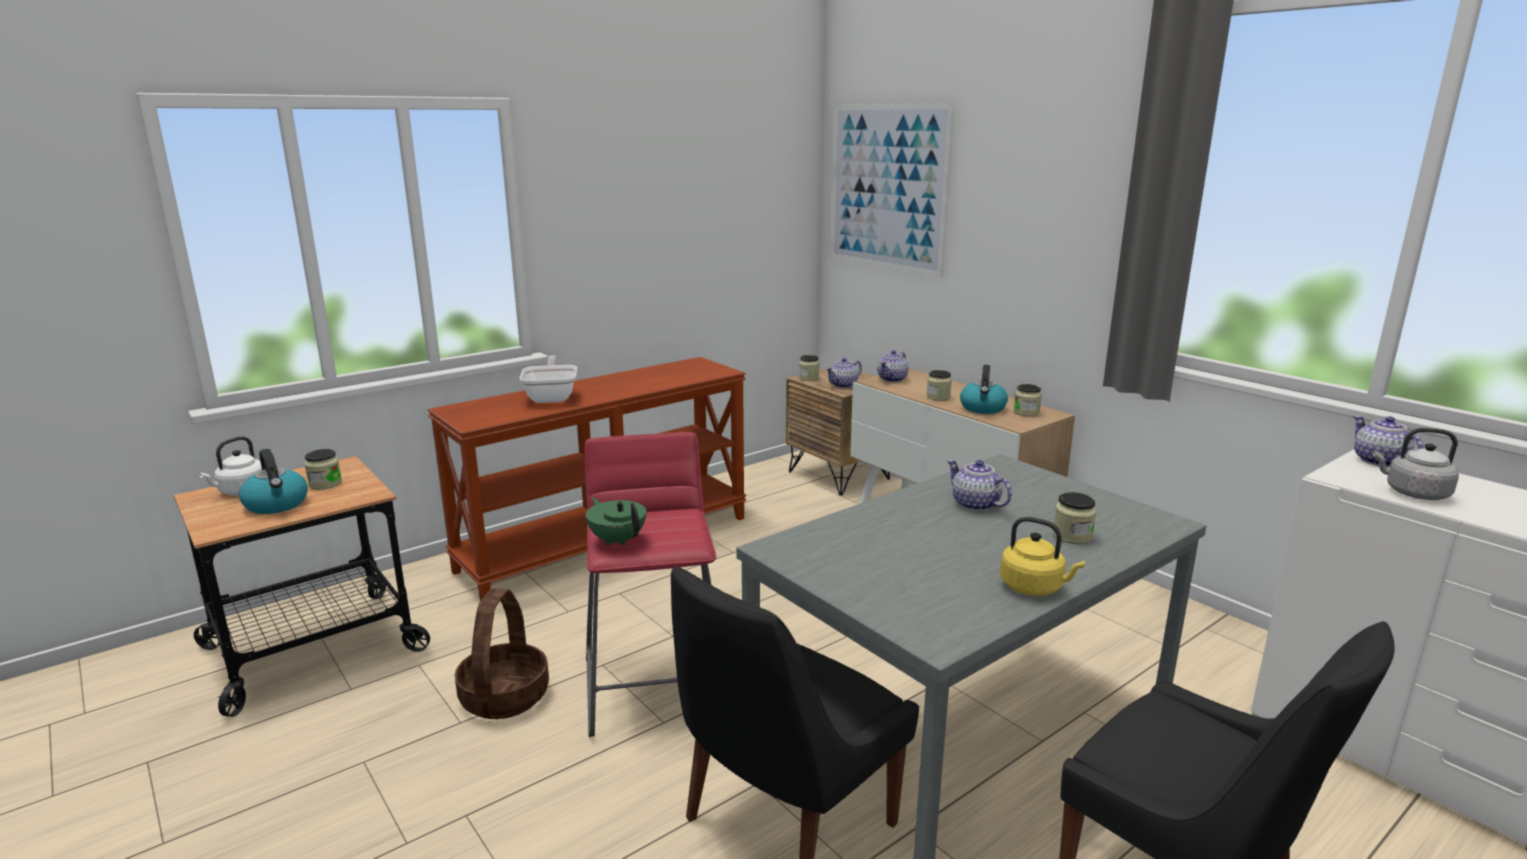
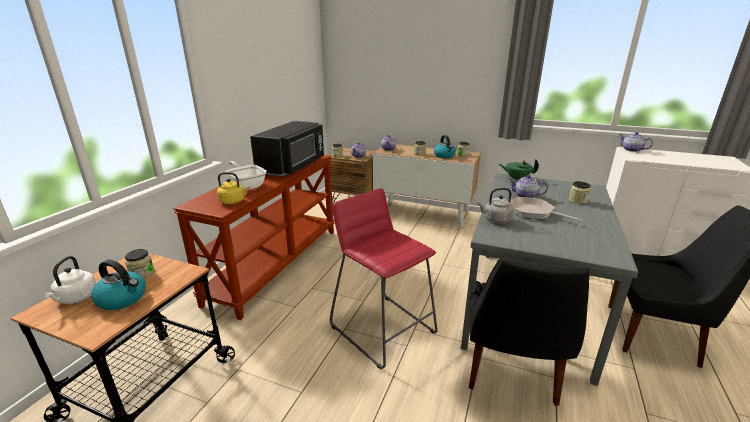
camera: 30 degrees left, 5 degrees up
(504, 696) = (310, 366): basket -> none
(617, 540) = (382, 256): green teapot -> green teapot (516, 178)
(659, 380) = (293, 166): none -> black microwave
(887, 187) = (366, 52): picture -> none
(934, 533) = (533, 212): none -> frying pan
(1034, 588) = (604, 225): yellow kettle -> yellow kettle (233, 201)
(1413, 493) = (661, 159): grey kettle -> grey kettle (495, 220)

